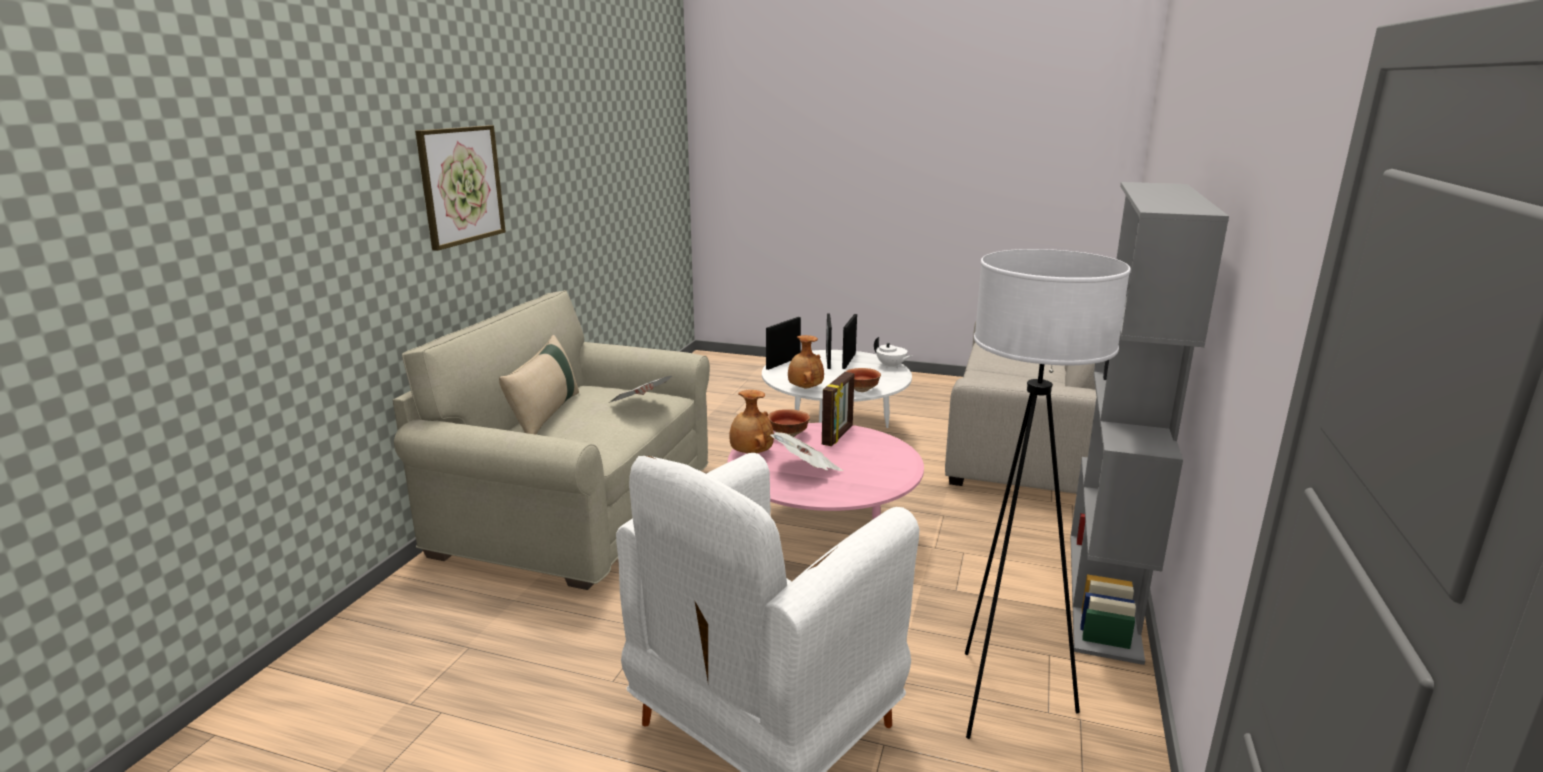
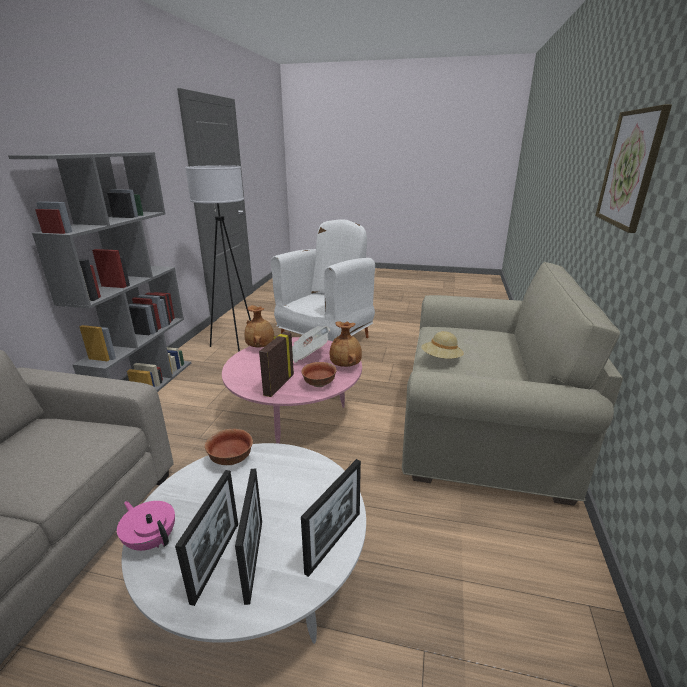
camera: 175 degrees right, 5 degrees up
(545, 415) = (504, 348): beige pillow -> none
(641, 405) = (441, 359): newspaper -> beige hat
(804, 388) = (301, 459): brown vase -> brown vase (261, 347)
(891, 366) = (151, 540): white teapot -> pink teapot

